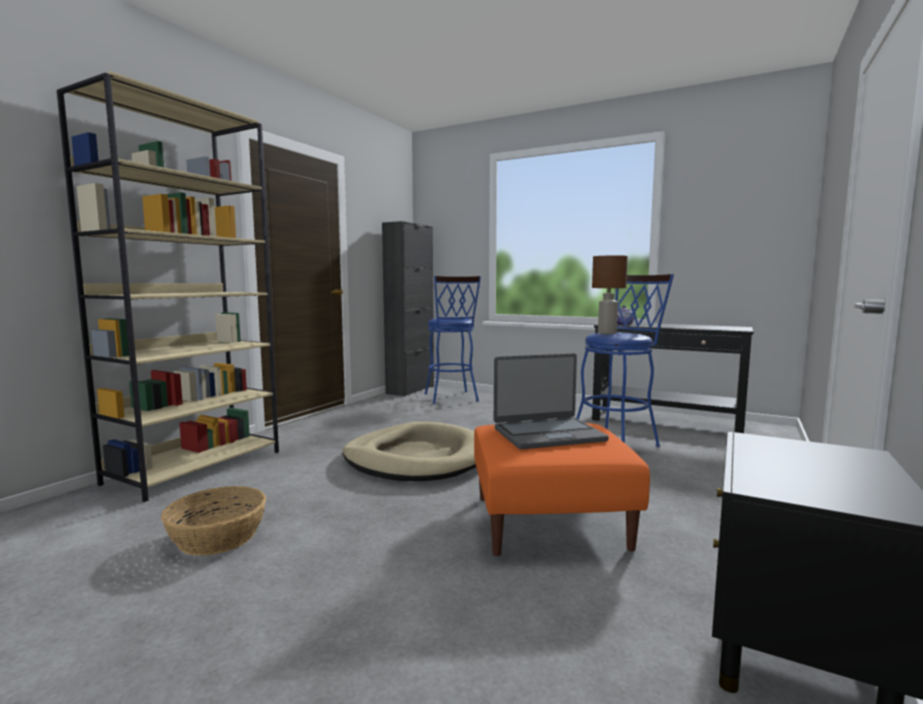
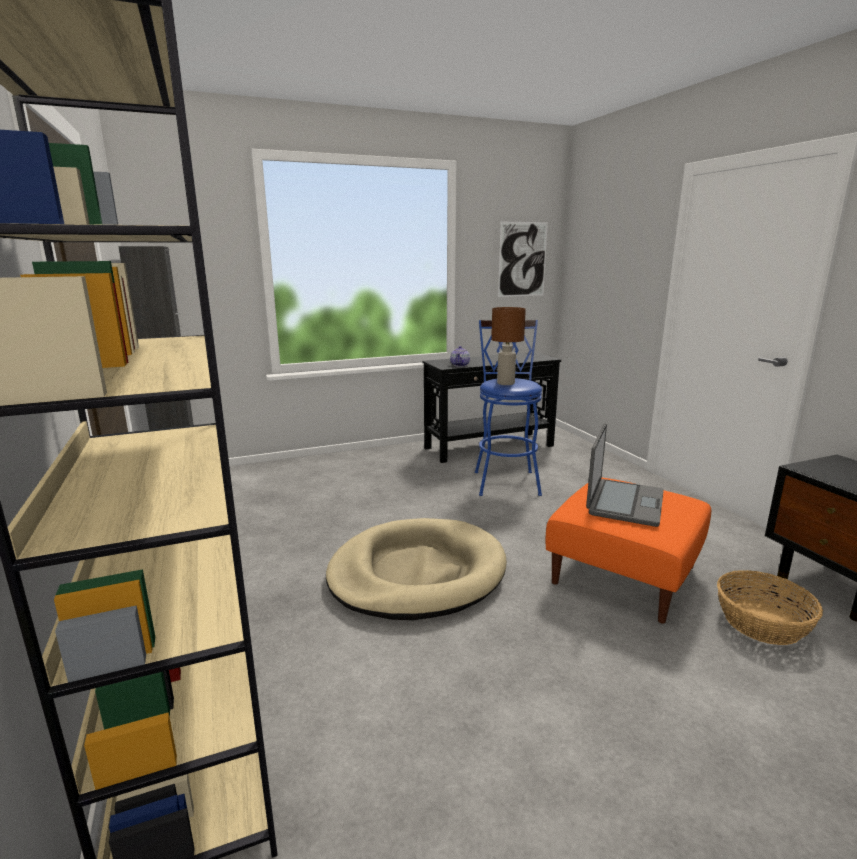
camera: 50 degrees left, 10 degrees up
(218, 537) = (490, 792): basket -> basket (761, 622)
(451, 398) = (265, 483): blue stool -> none
(749, 222) = (522, 259): none -> picture

